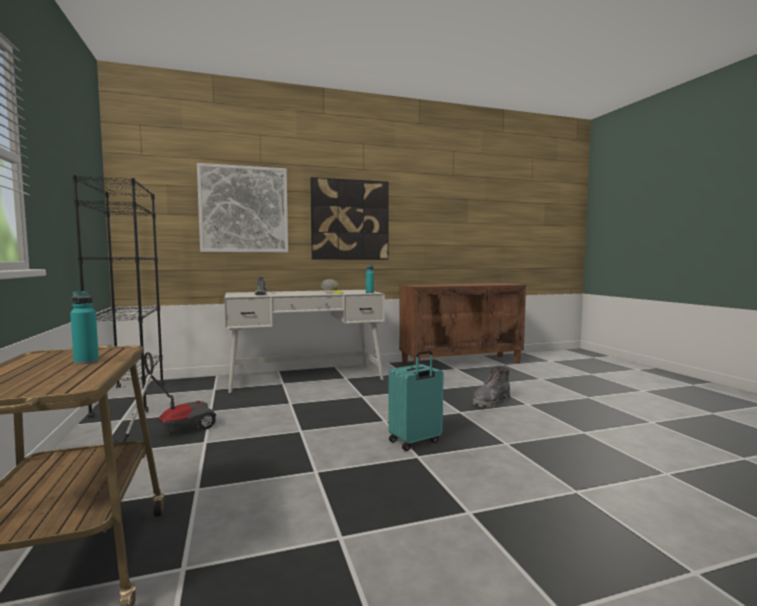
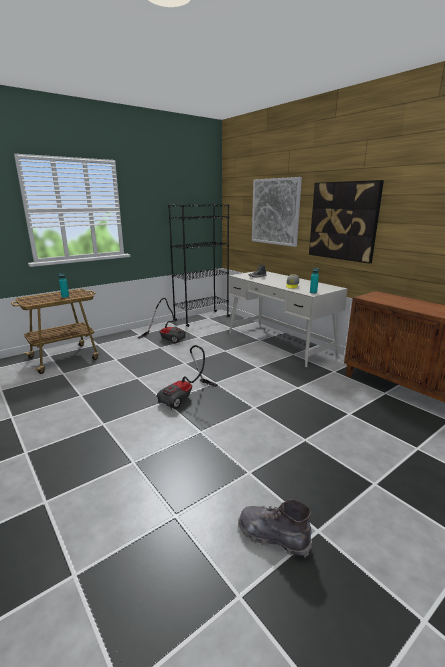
camera: 70 degrees right, 15 degrees up
(415, 442) = (186, 397): turquoise suitcase -> vacuum cleaner
(491, 402) = (293, 419): grey boot -> grey boot (273, 536)

